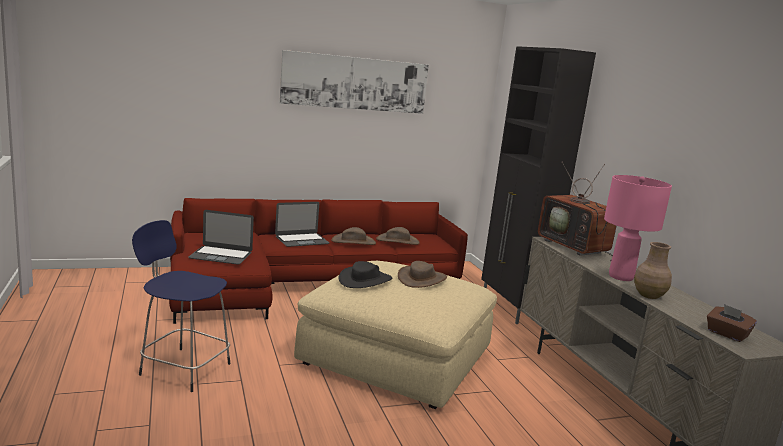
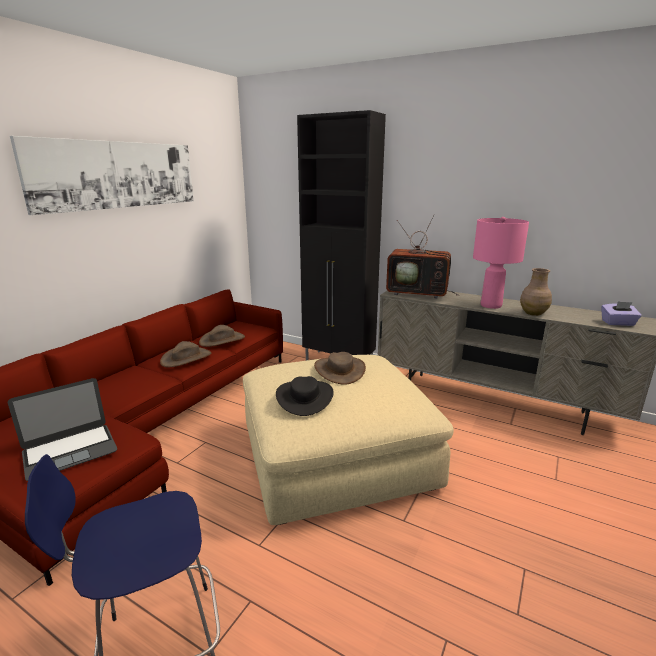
camera: 40 degrees left, 5 degrees up
(302, 240) = (131, 380): laptop -> none
(727, 334) = (618, 323): brown tissue box -> purple tissue box

